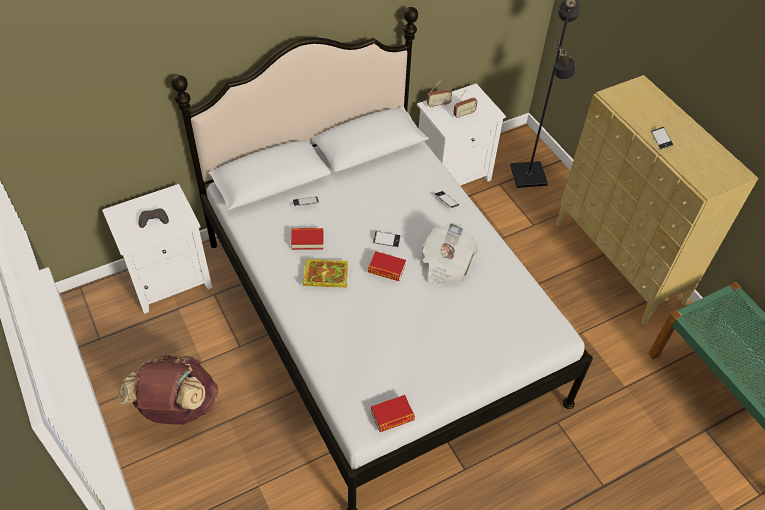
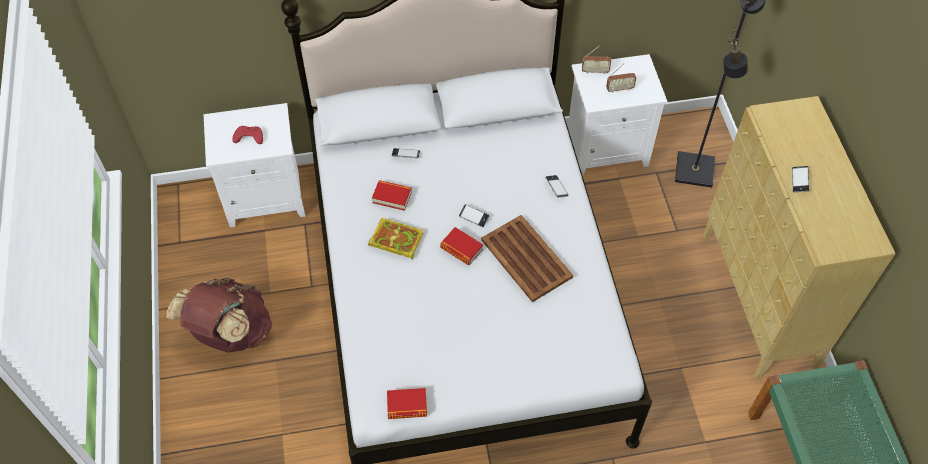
camera: 20 degrees right, 5 degrees up
(153, 220) = (249, 137): grey game controller -> red game controller
(446, 264) = (526, 259): newspaper -> brown tray

